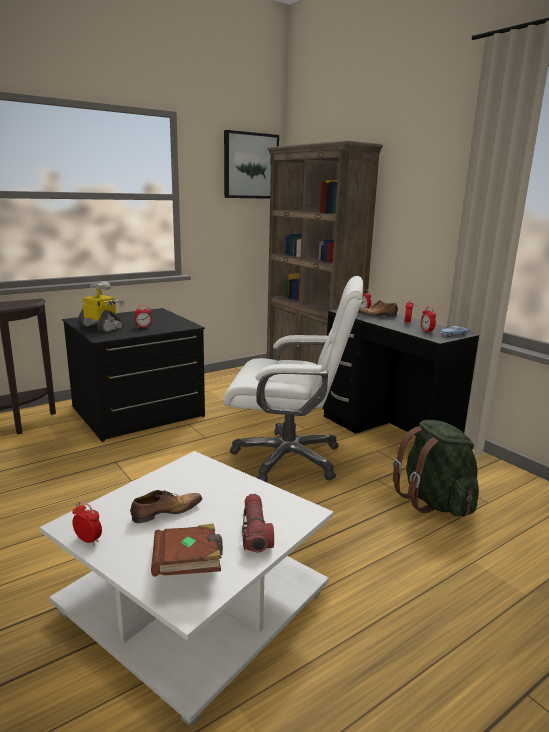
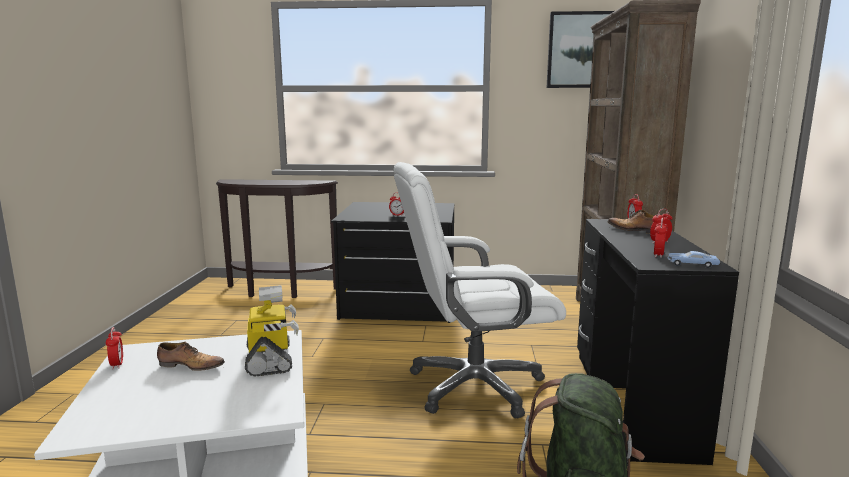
camera: 40 degrees right, 5 degrees down
(101, 327) = (365, 211): toy robot -> toy robot (270, 360)
(188, 566) = (126, 409): brown book -> none
(255, 531) = (214, 407): flashlight -> none
(289, 458) = (473, 386): white office chair -> white office chair turned 120 degrees clockwise

